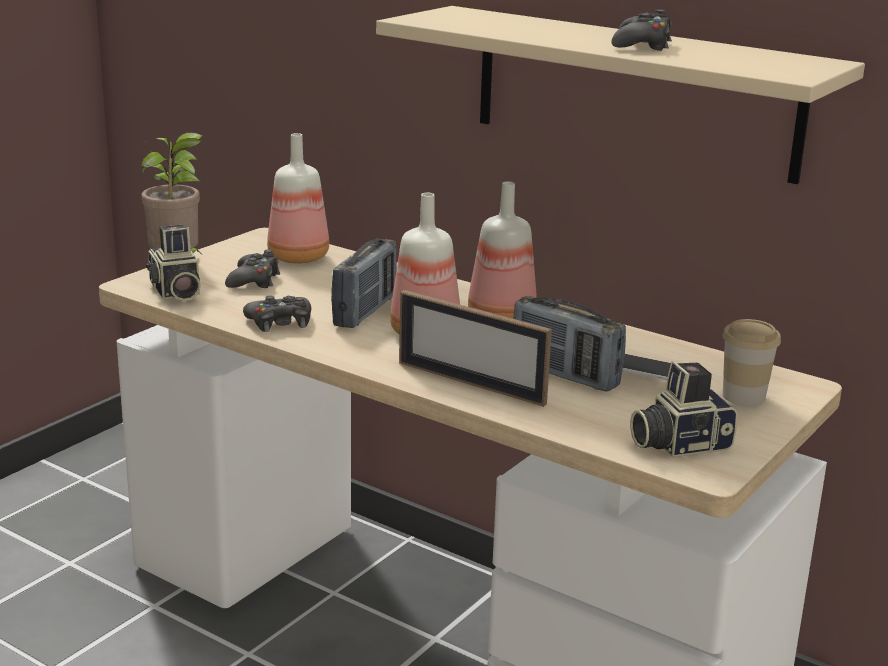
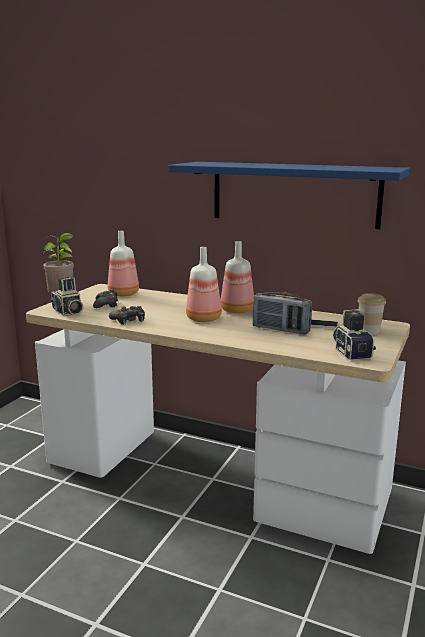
camera: 10 degrees left, 5 degrees down
(365, 311) = (169, 312): radio -> none
(470, 383) = (238, 336): picture frame -> none
(634, 92) = (294, 194): beige shelf -> blue shelf
(642, 45) = (304, 166): black game controller -> none
(678, 444) = (351, 352): camera -> camera turned 105 degrees clockwise

